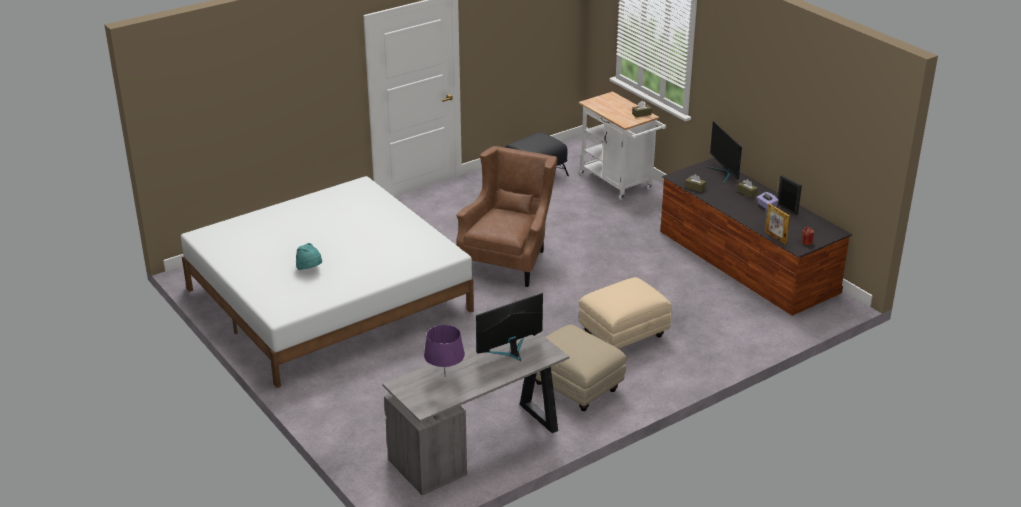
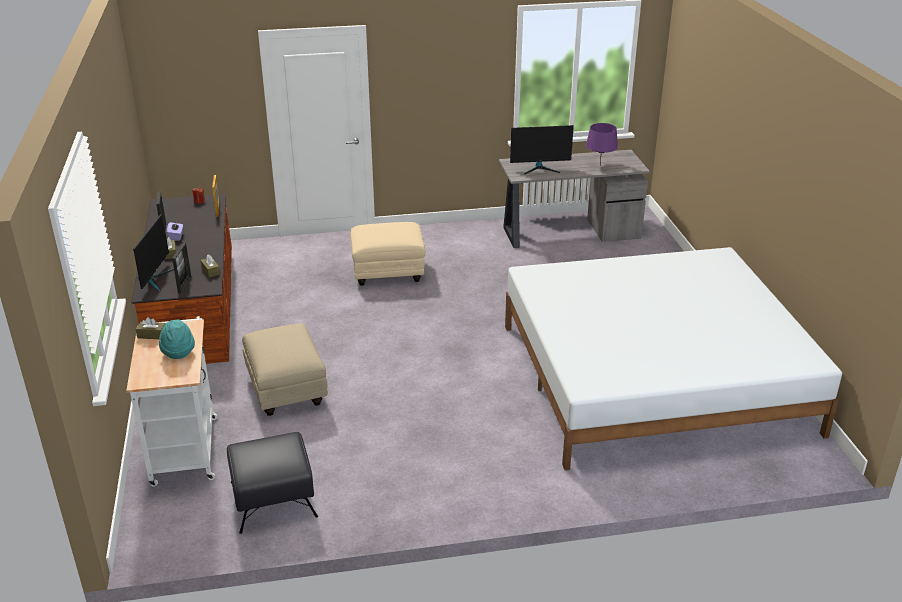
camera: 155 degrees left, 0 degrees up
(310, 269) = (684, 290): turquoise hat -> turquoise hat (178, 351)
(508, 258) = (424, 374): brown armchair -> none
(576, 388) = (465, 248): beige ottoman -> beige ottoman (286, 390)
(697, 174) = (184, 285): none -> picture frame

